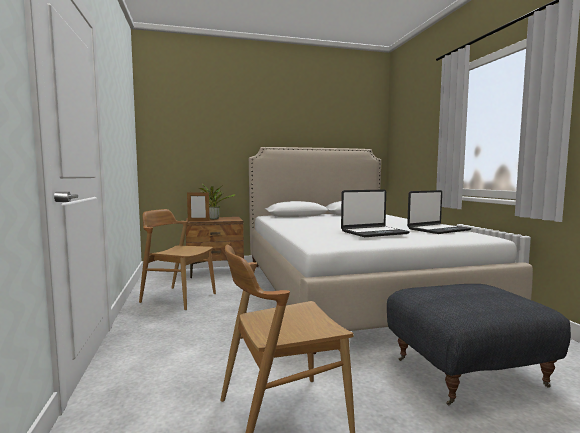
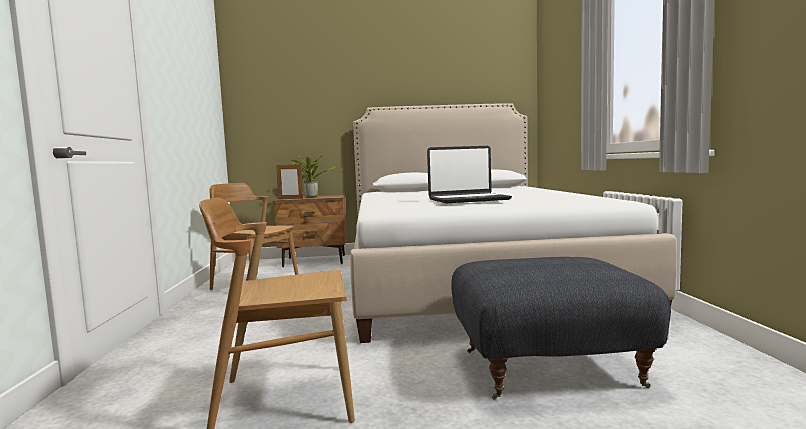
camera: 10 degrees right, 0 degrees up
(438, 229) = (564, 196): laptop -> none

